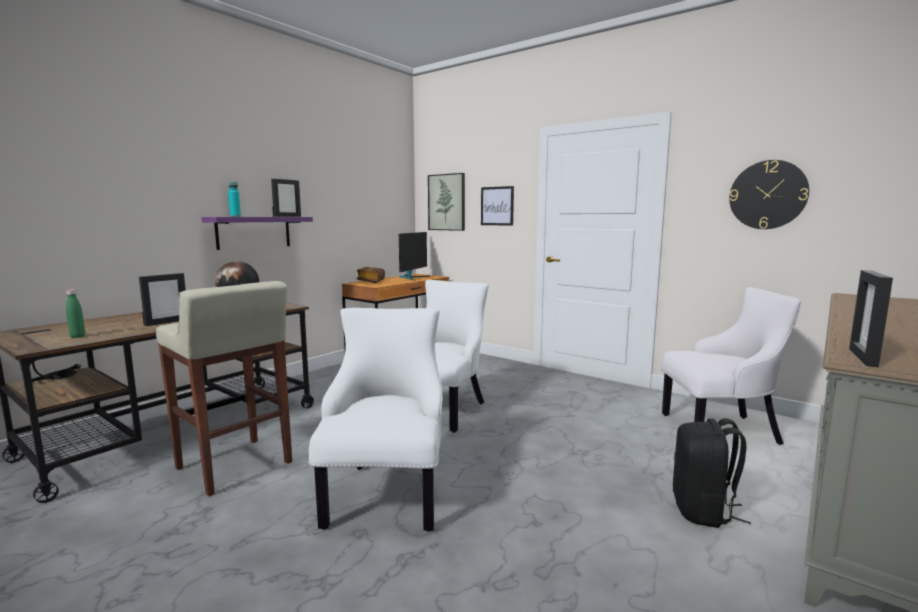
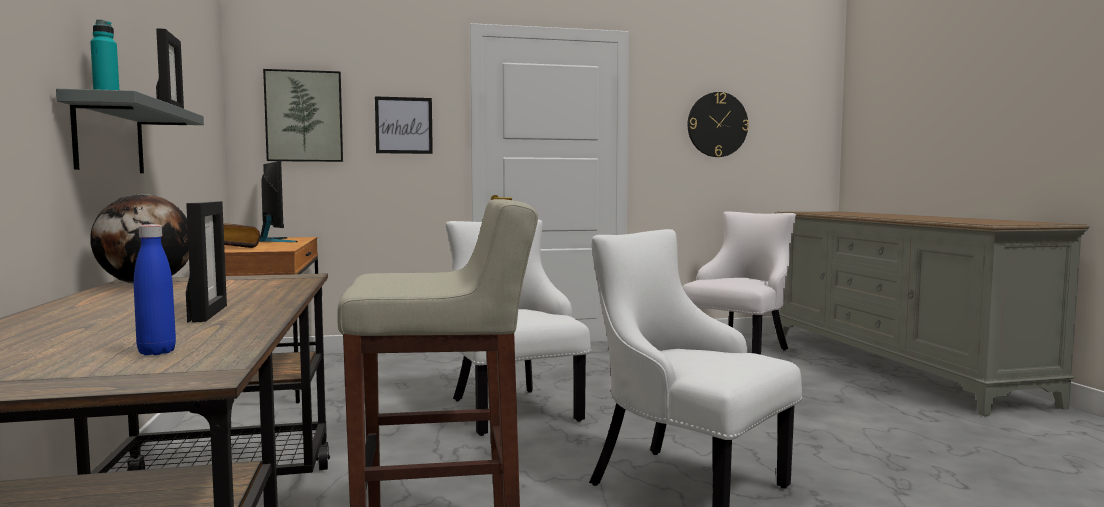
camera: 50 degrees left, 5 degrees down
(77, 336) = (157, 352): green bottle -> blue bottle
(254, 232) = (109, 137): purple shelf -> grey shelf
(703, 511) = (854, 398): black backpack -> none
(864, 357) = (987, 223): picture frame -> none

